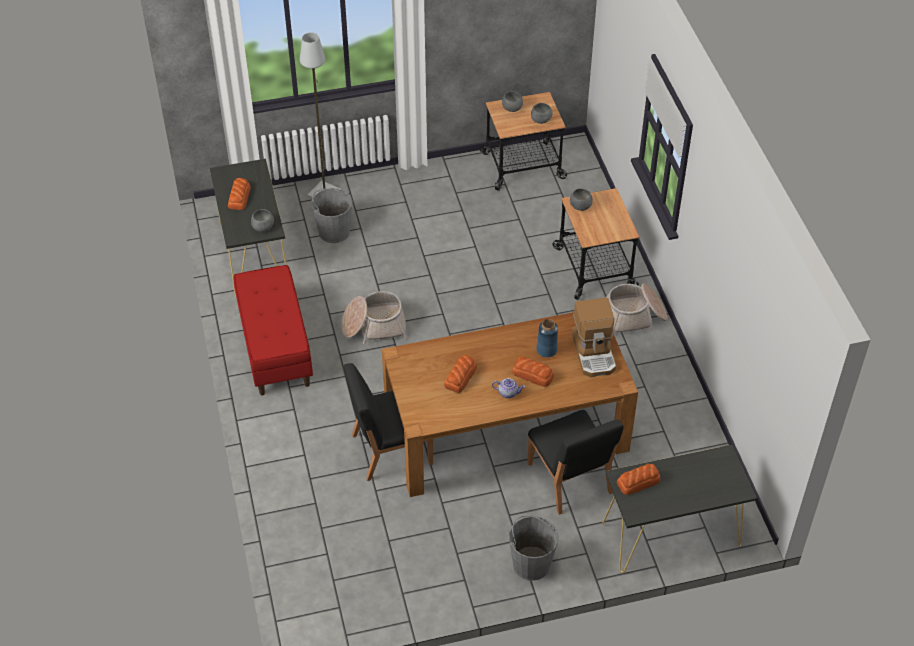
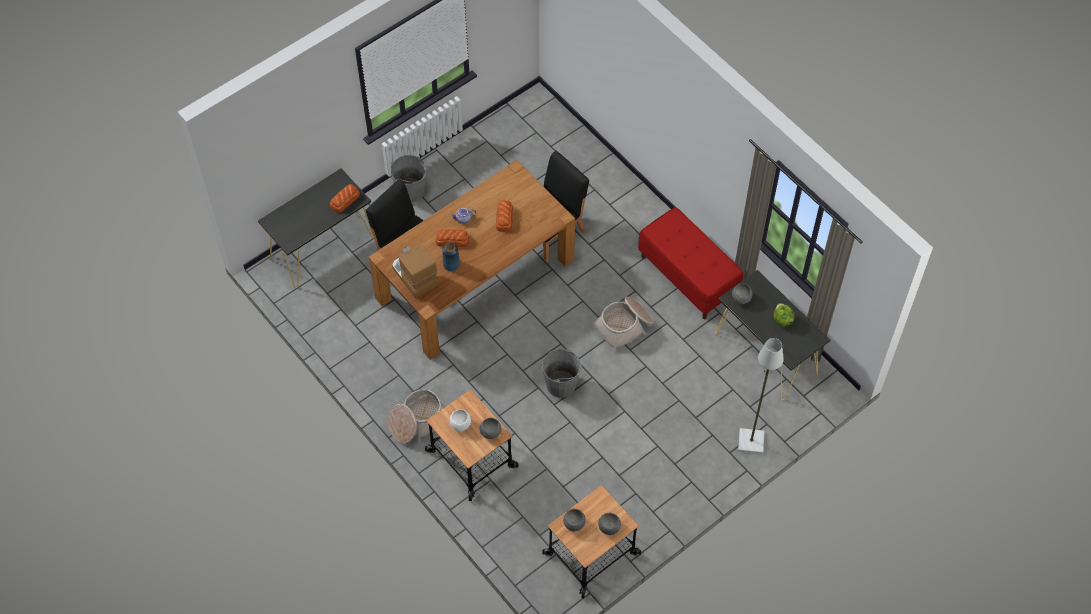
camera: 155 degrees right, 10 degrees up
(239, 197) = (782, 320): bread -> lettuce
(334, 231) = (716, 404): grey bucket -> grey bucket (561, 384)
(606, 222) = (461, 424): none -> white bowl

